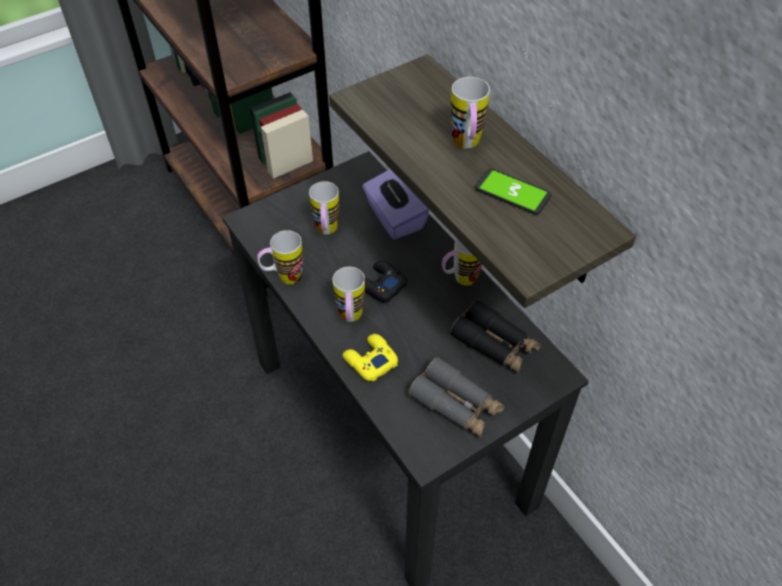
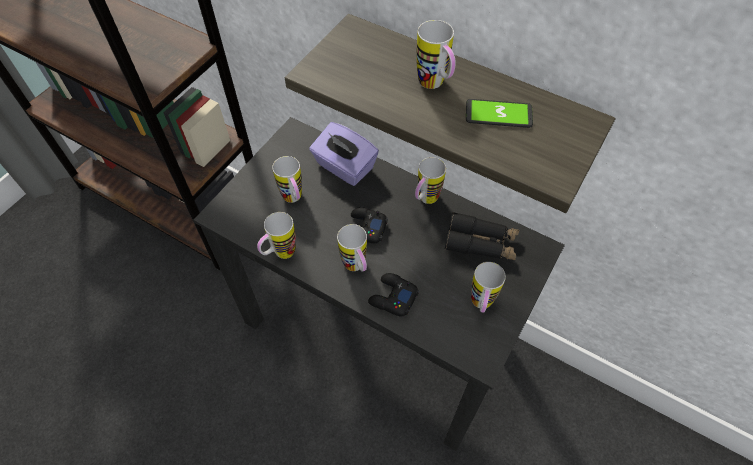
camera: 25 degrees left, 5 degrees up
(370, 361) = (392, 297): yellow game controller -> black game controller
(456, 404) = (480, 305): grey binoculars -> mug

